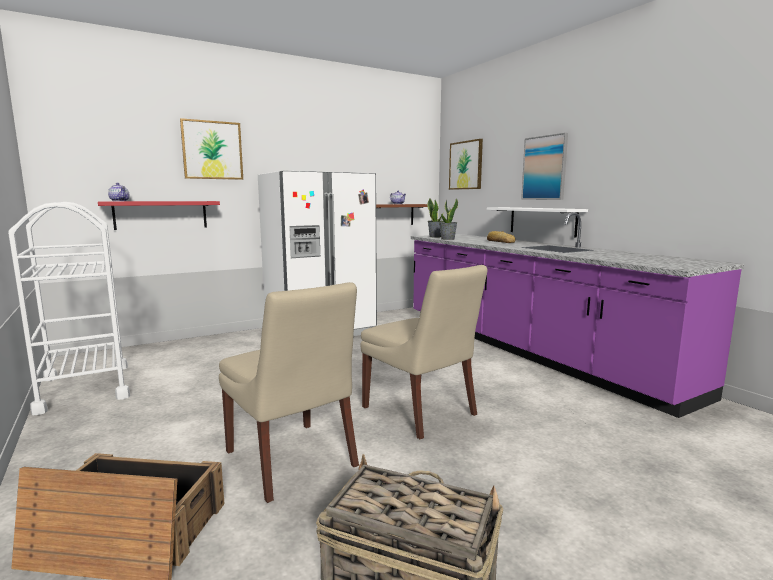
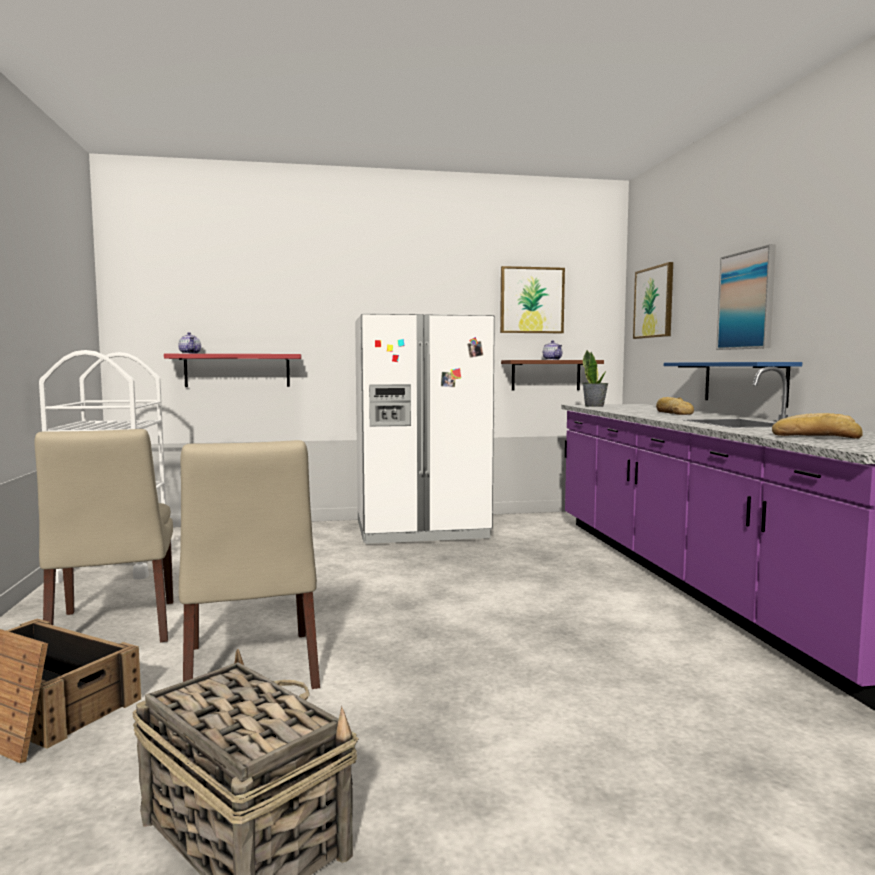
camera: 20 degrees right, 5 degrees down
(212, 150) = (301, 292): picture -> picture (531, 300)
(421, 412) = (459, 641): beige chair -> beige chair (113, 629)
(447, 239) = (603, 408): potted plant -> none
(542, 221) = (744, 382): white shelf -> blue shelf
(627, 258) = (815, 437): none -> bread

